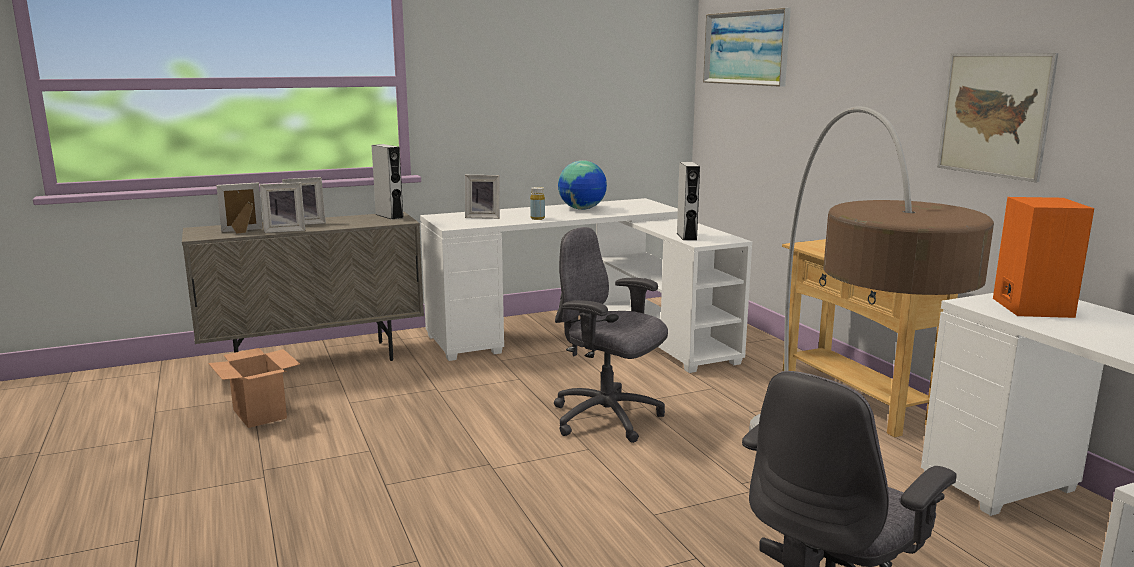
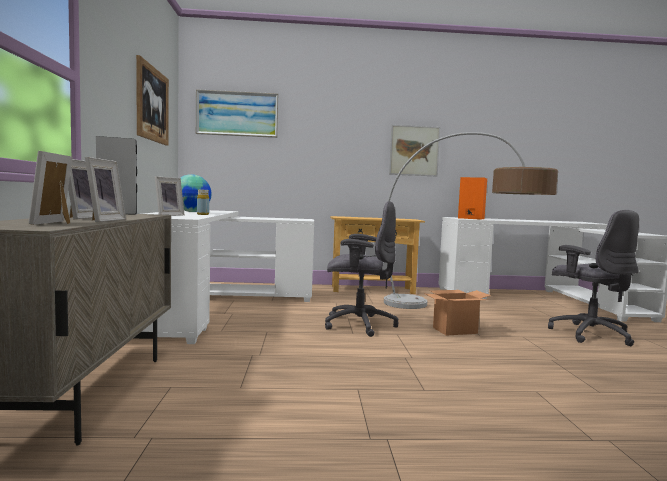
camera: 70 degrees left, 10 degrees down
(259, 414) = (214, 435): cardboard box -> cardboard box (454, 330)
(591, 63) = (152, 104): none -> picture
(607, 419) = (358, 324): grey office chair -> grey office chair turned 135 degrees counterclockwise
(686, 236) = (287, 219): grey speaker -> none

